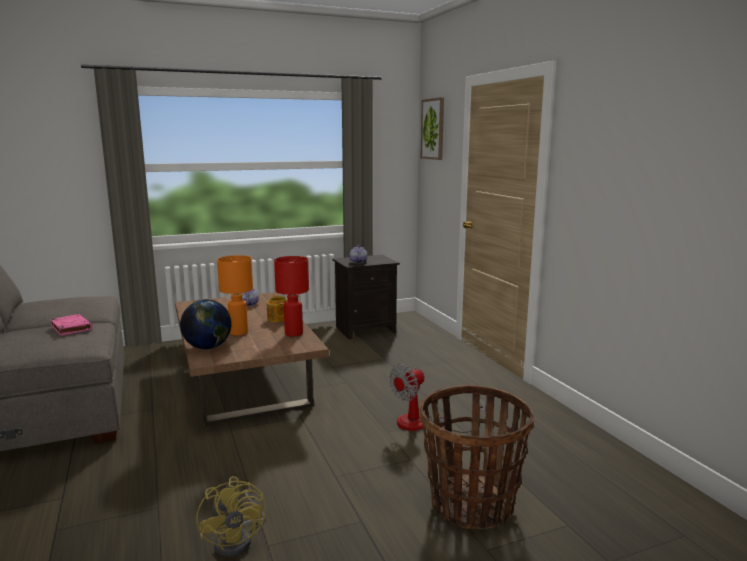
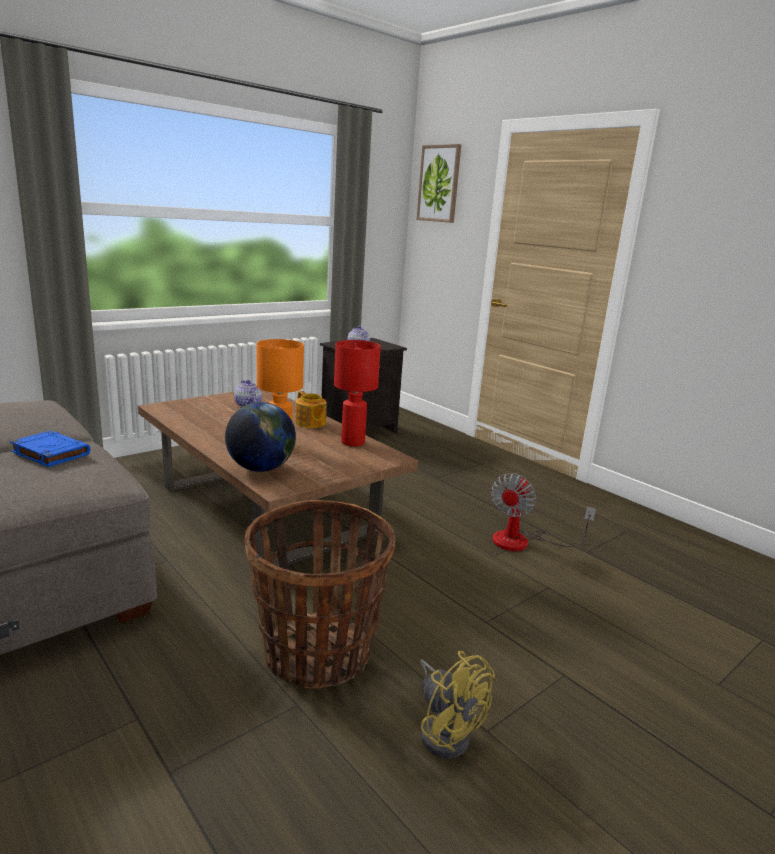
camera: 20 degrees left, 5 degrees up
(71, 328) = (50, 453): pink book -> blue book
(471, 505) = (657, 633): basket -> basket (317, 654)

